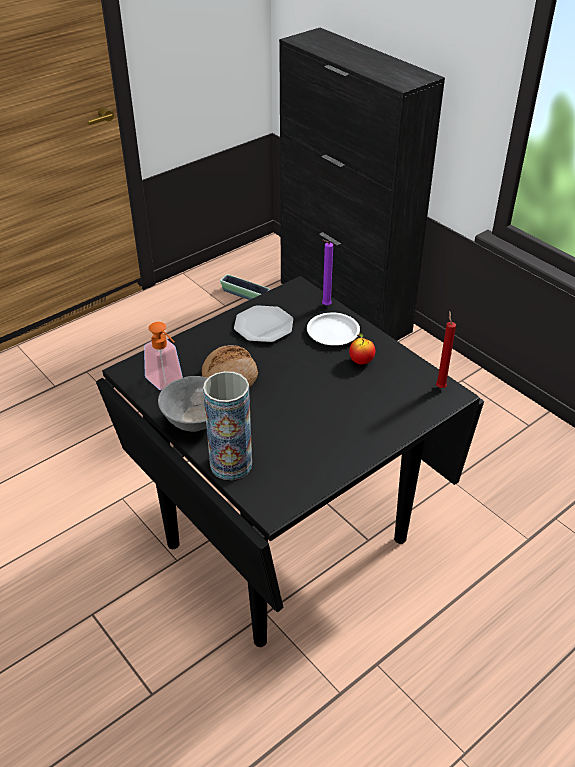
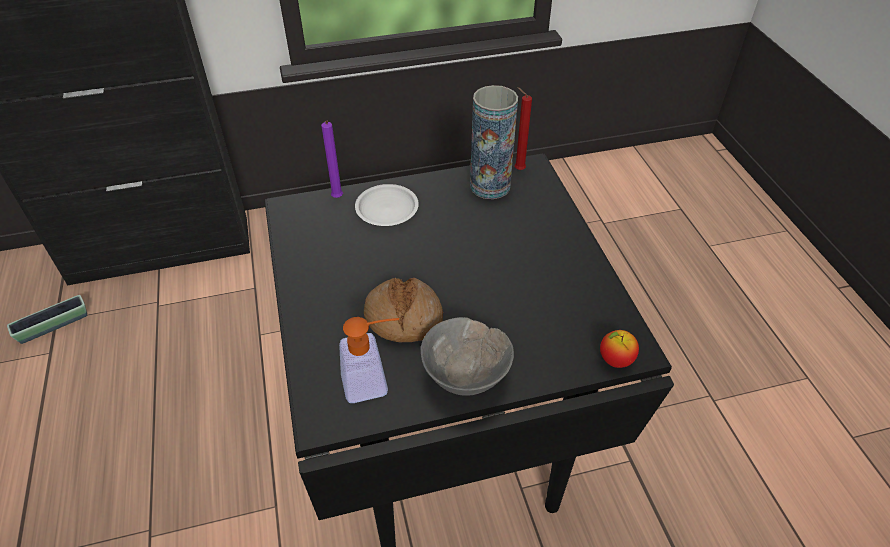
camera: 65 degrees left, 5 degrees up
(231, 464) = (553, 364): vase -> vase (490, 186)
(263, 326) = (332, 259): plate -> none
(361, 361) = (447, 206): apple -> apple (615, 360)

